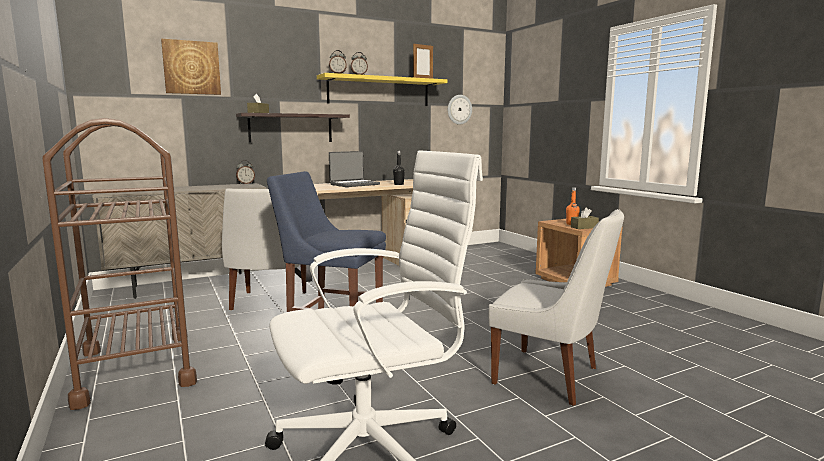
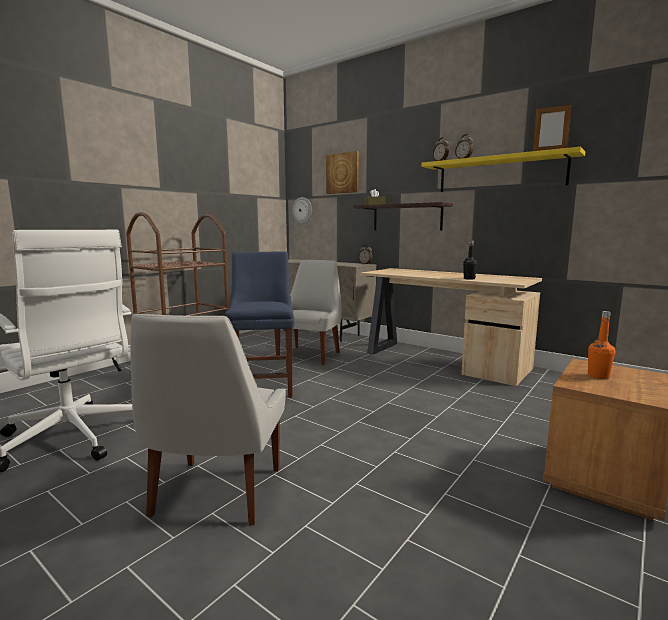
camera: 65 degrees right, 0 degrees up
(268, 302) = (310, 355): white chair -> white chair turned 135 degrees clockwise
(354, 184) = (436, 274): laptop -> none
(459, 109) = (628, 186): wall clock -> wall clock (302, 210)
(584, 227) = (589, 384): brown tissue box -> none

